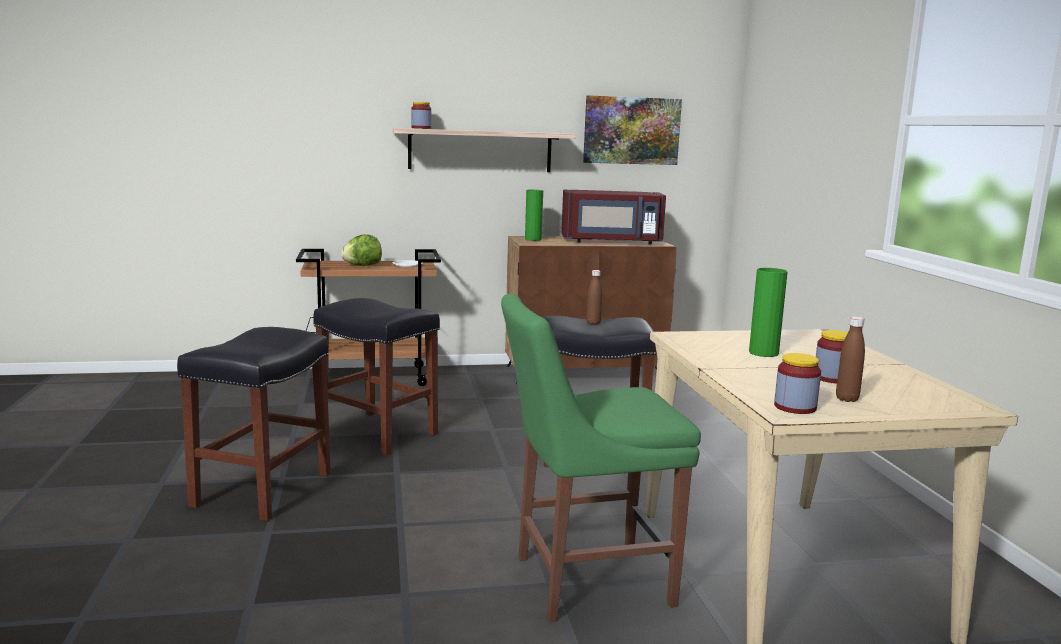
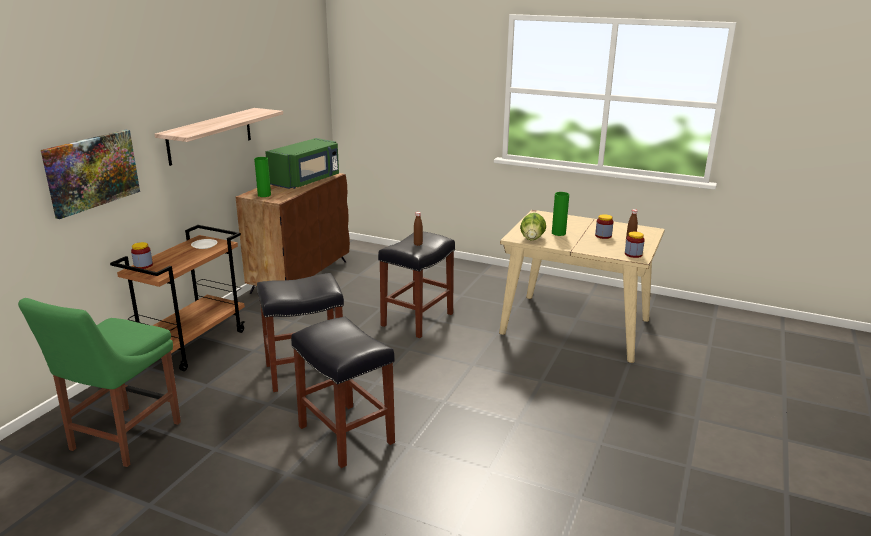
camera: 55 degrees left, 10 degrees up
(362, 265) = (178, 258): lettuce -> lettuce (532, 239)
(421, 128) = (184, 130): jar -> jar (143, 265)
(584, 580) = (545, 371): green chair -> green chair (121, 438)
(611, 242) = (306, 181): red microwave -> green microwave
(631, 130) = (285, 96): picture -> picture (92, 172)

